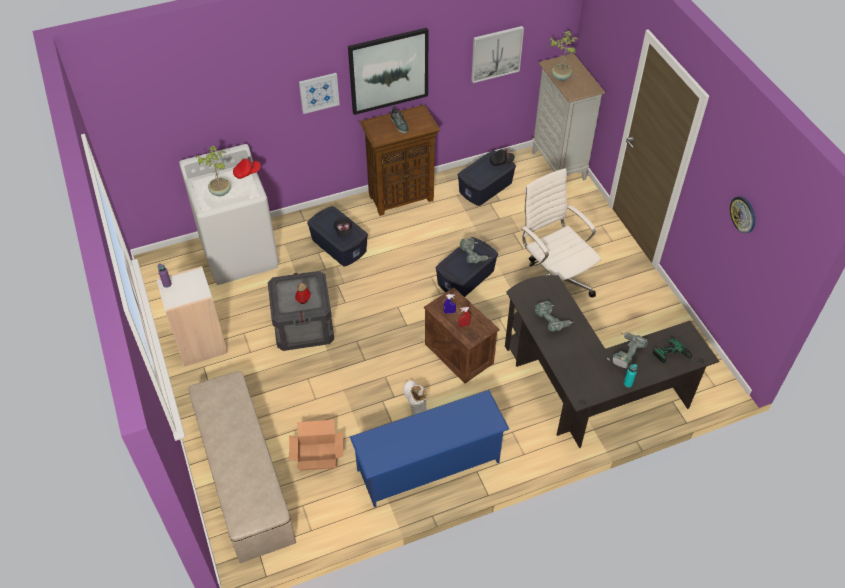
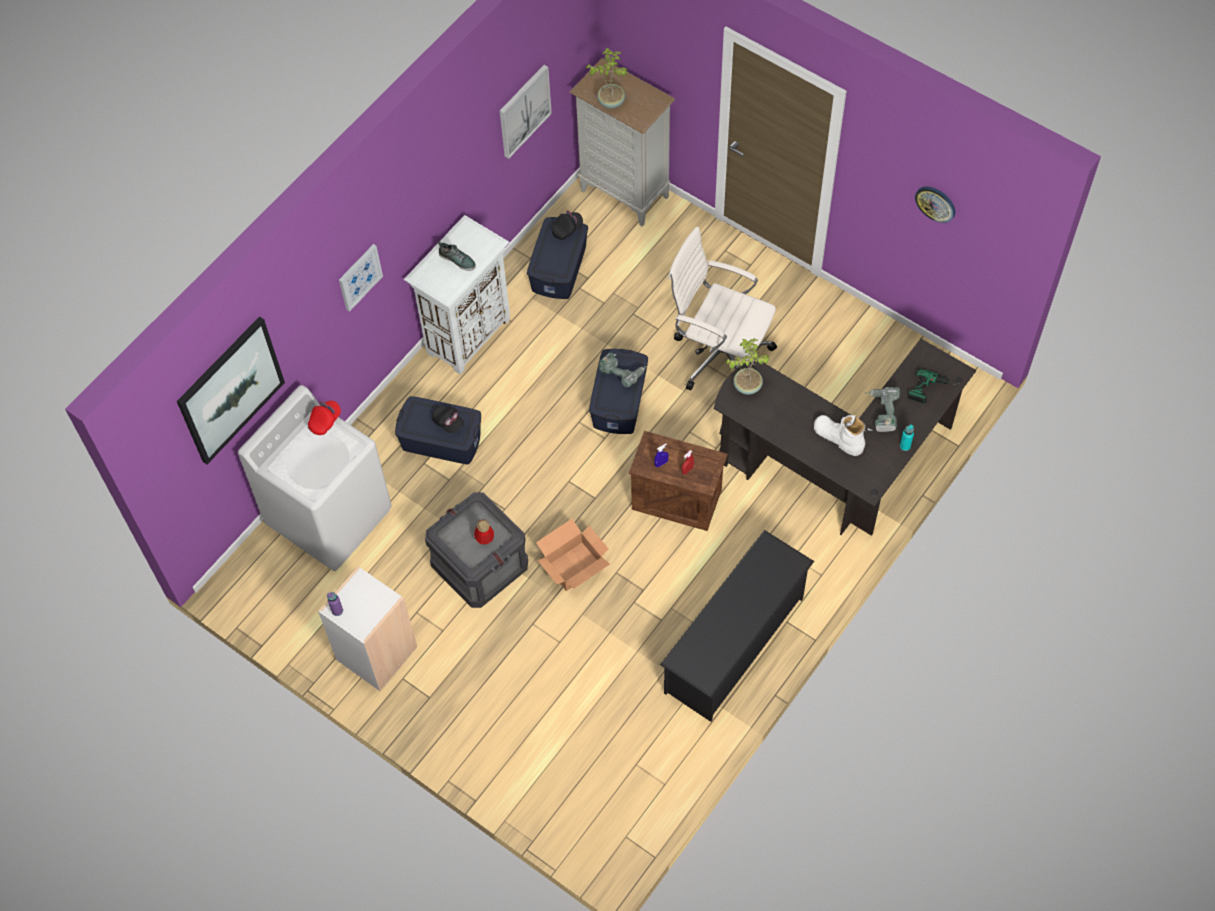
camera: 30 degrees left, 10 degrees up
(220, 191) = (314, 462): potted plant -> potted plant (747, 385)
(243, 474) = (548, 770): beige bench -> none
(318, 457) = (612, 703): cardboard box -> cardboard box (575, 566)
(388, 71) = (423, 204): picture -> picture (230, 390)
(401, 197) = (468, 335): brown cabinet -> white cabinet
(415, 402) = (670, 583): white boot -> white boot (838, 438)
(429, 466) = (735, 644): blue shoe rack -> black shoe rack
(552, 321) = (785, 416): power drill -> none

